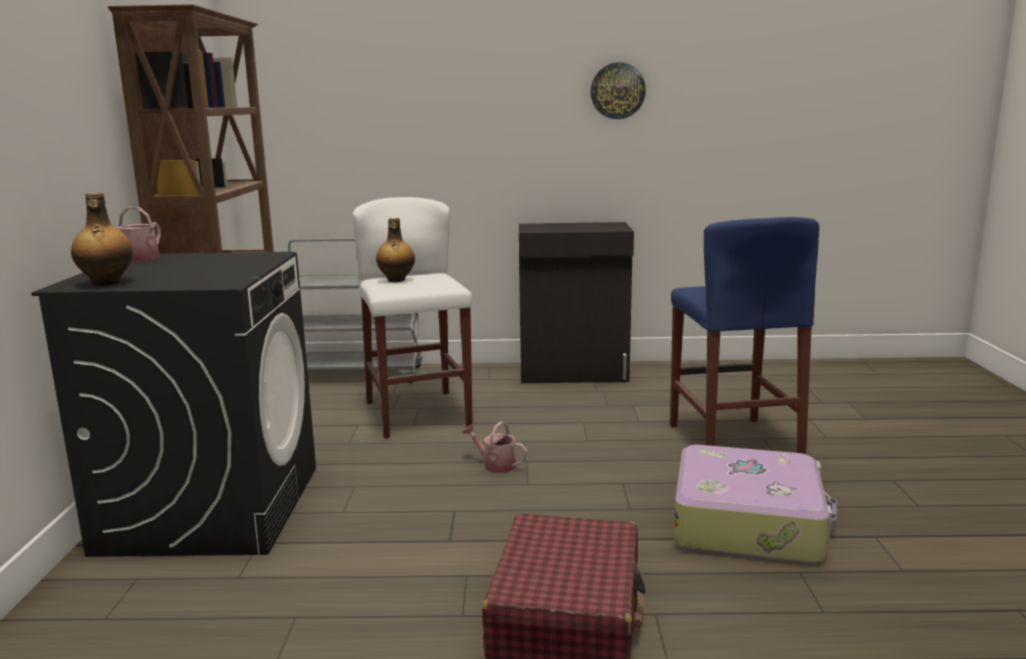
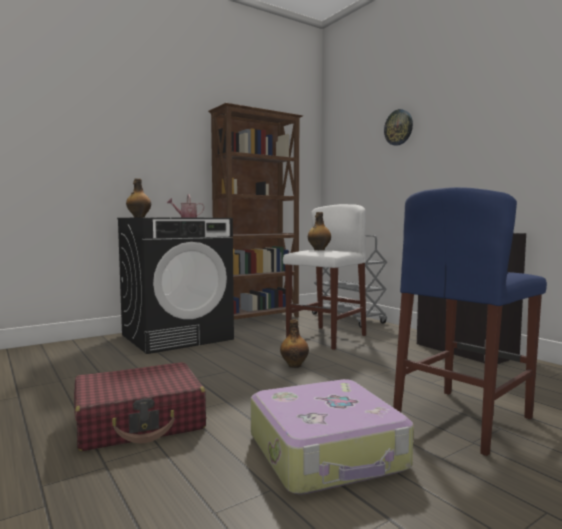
camera: 55 degrees right, 10 degrees down
(495, 465) = (294, 365): watering can -> bottle
(617, 91) = (527, 125): wall clock -> wall clock (398, 127)

